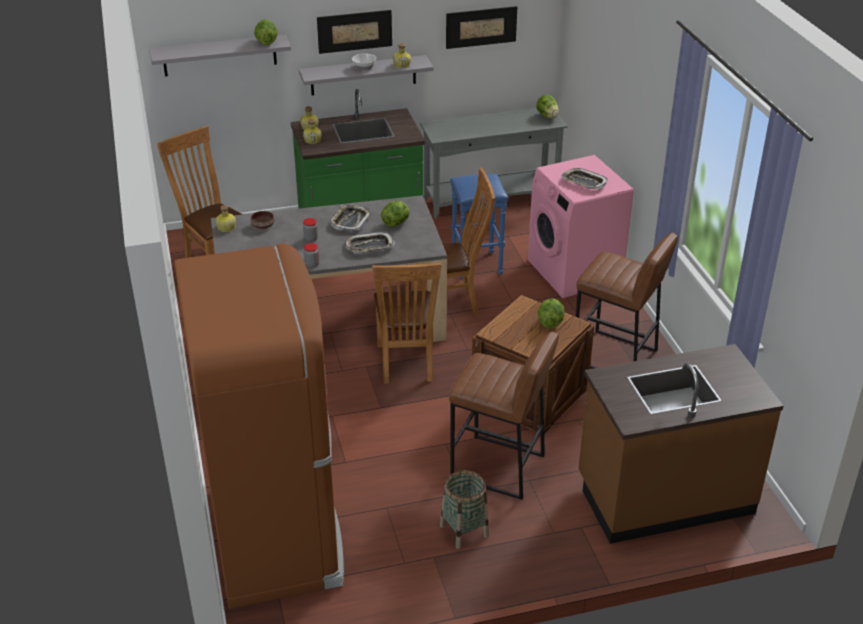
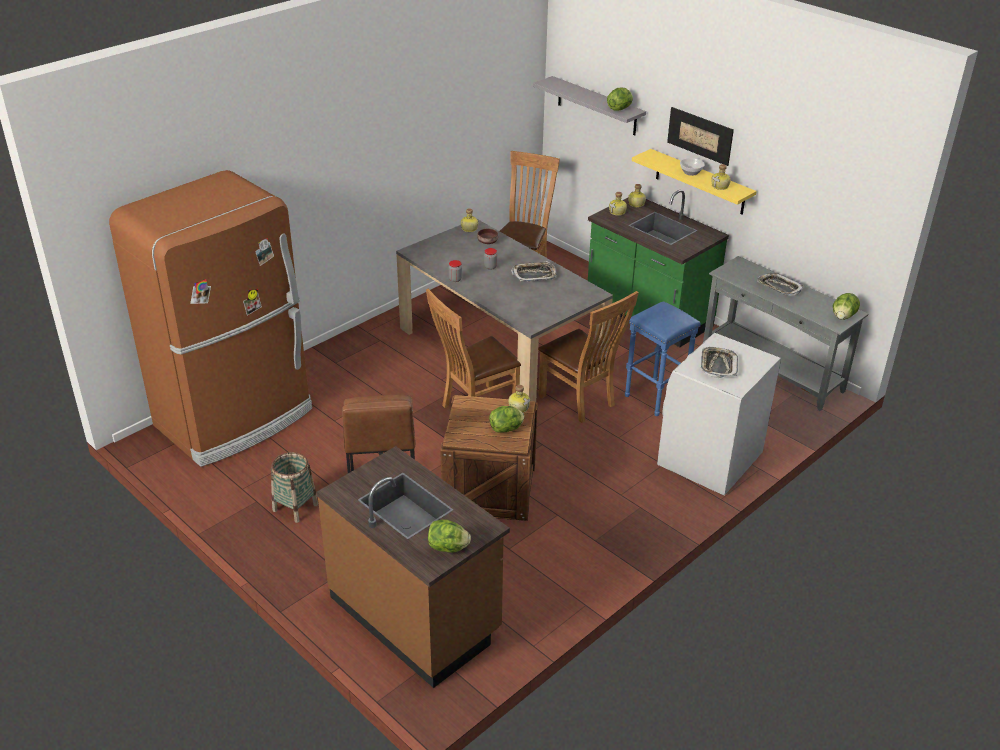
camera: 60 degrees right, 0 degrees up
(363, 75) = (700, 182): grey shelf -> yellow shelf
(369, 246) = (506, 295): tray -> tray (779, 287)
(396, 223) = (553, 296): lettuce -> lettuce (448, 548)
(481, 27) = (813, 189): picture -> none
(523, 305) = (519, 407): none -> bottle
(573, 271) = (708, 457): pink washing machine -> white washing machine
(616, 357) = (596, 526): brown stool -> none

